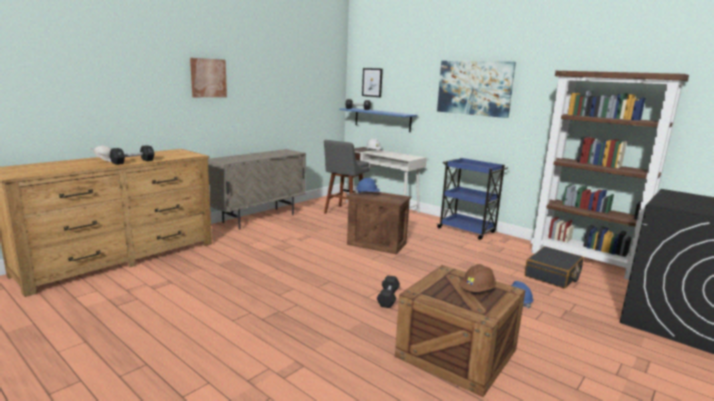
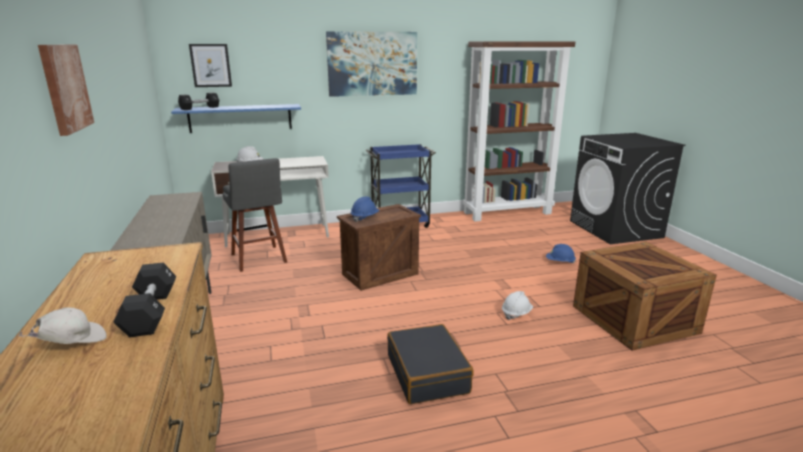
camera: 55 degrees left, 5 degrees up
(388, 298) = (516, 313): black dumbbell -> white hard hat
(477, 291) = (644, 257): brown hard hat -> none
(553, 275) = (522, 231): black suitcase -> black suitcase (428, 373)

